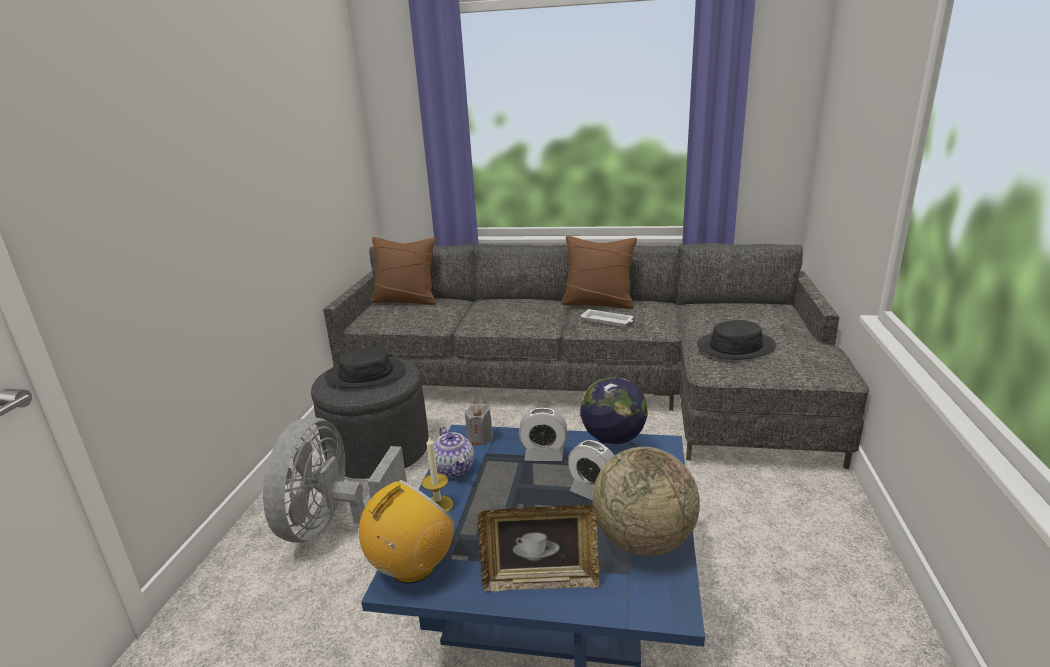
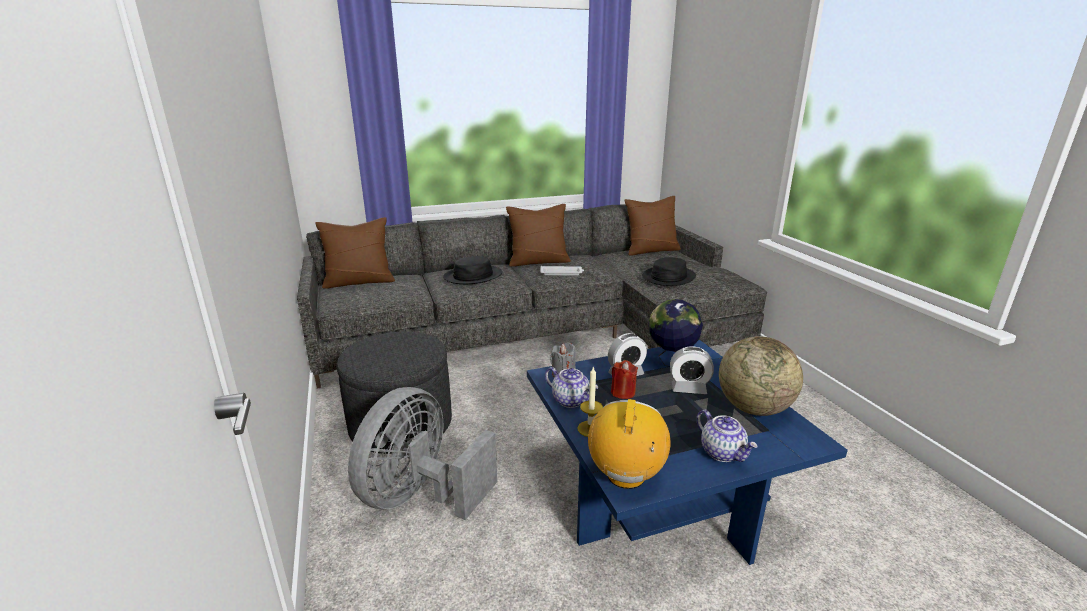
camera: 30 degrees left, 0 degrees up
(335, 525) = (421, 496): grey fan -> grey fan turned 45 degrees clockwise
(366, 374) = (391, 349): black hat -> black hat (473, 276)
(515, 476) = (623, 392): none -> red candle
(540, 580) = (722, 452): picture frame -> teapot
(755, 307) = (651, 250): none -> brown pillow

